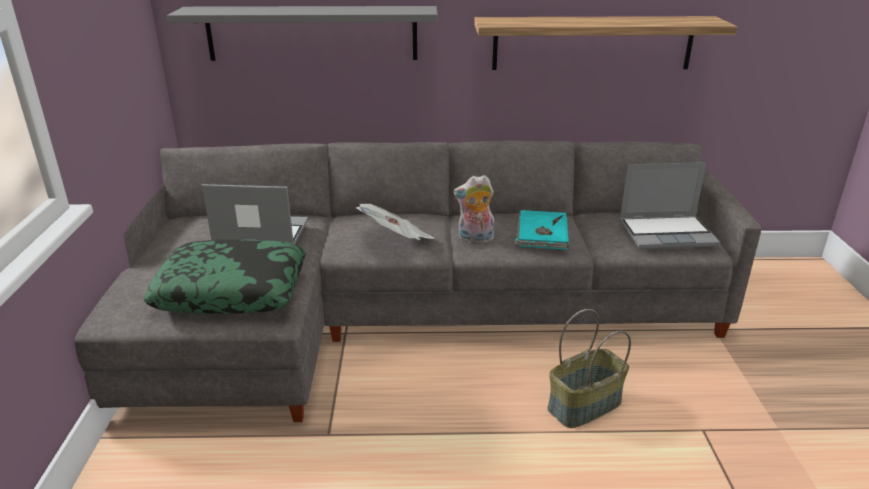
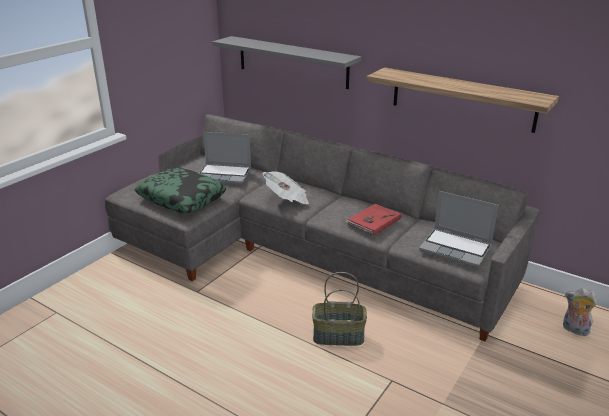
camera: 35 degrees right, 0 degrees up
(260, 235) = (225, 175): laptop -> laptop turned 150 degrees clockwise
(475, 240) = (330, 213): plush toy -> plush toy (574, 330)
(541, 233) = (373, 221): turquoise book -> red book

